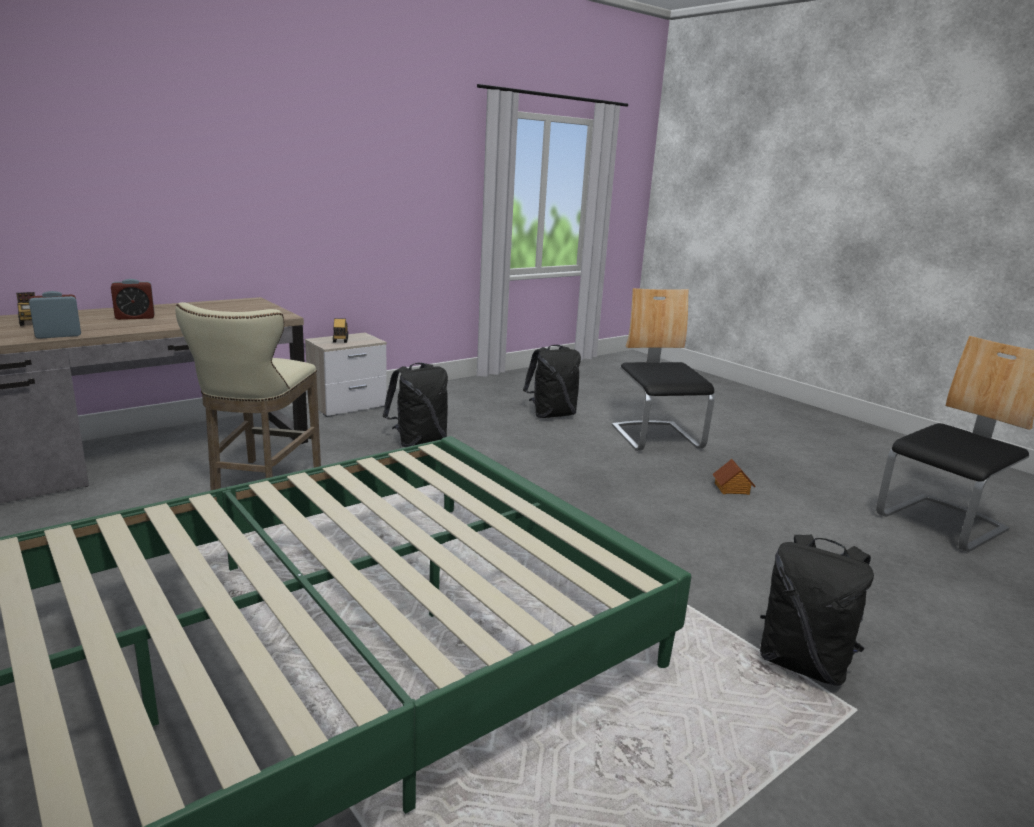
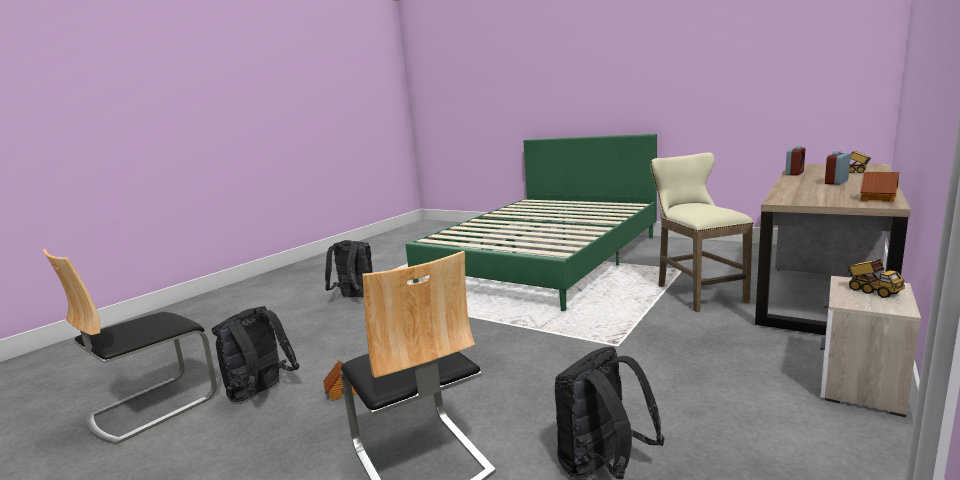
camera: 165 degrees right, 5 degrees down
(226, 303) = (877, 198): none -> toy house
(418, 441) = (678, 356): black backpack -> black backpack (261, 394)

